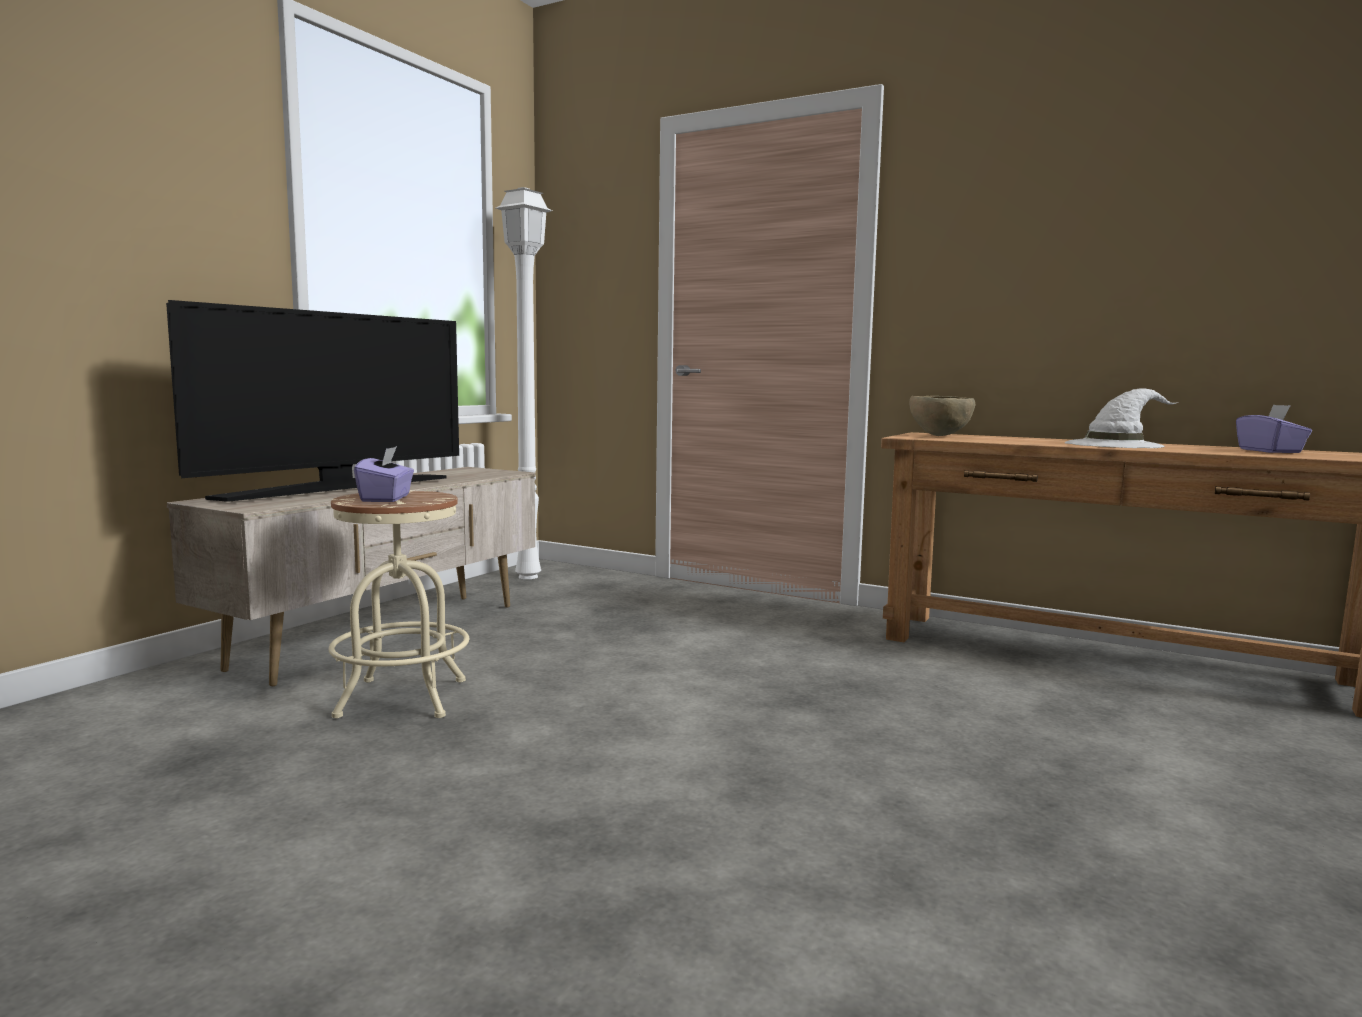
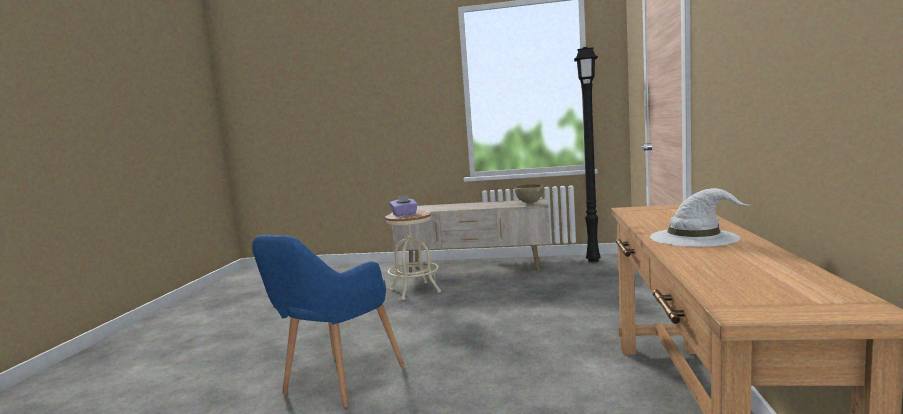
camera: 70 degrees right, 0 degrees up
(337, 488) = (451, 206): television -> none
(528, 576) = (594, 260): white floor lamp -> black floor lamp
(865, 846) = (336, 383): none -> blue armchair
(939, 436) = (662, 210): brown bowl -> brown bowl (529, 203)
(1270, 451) = (755, 271): purple tissue box -> none

